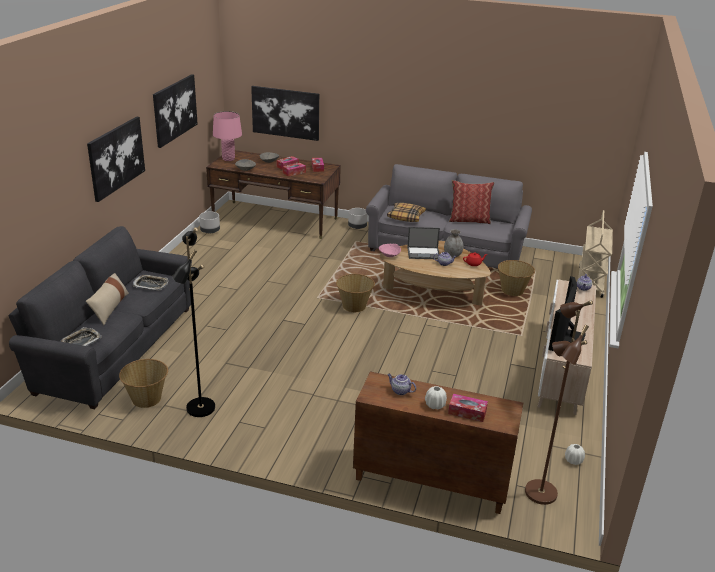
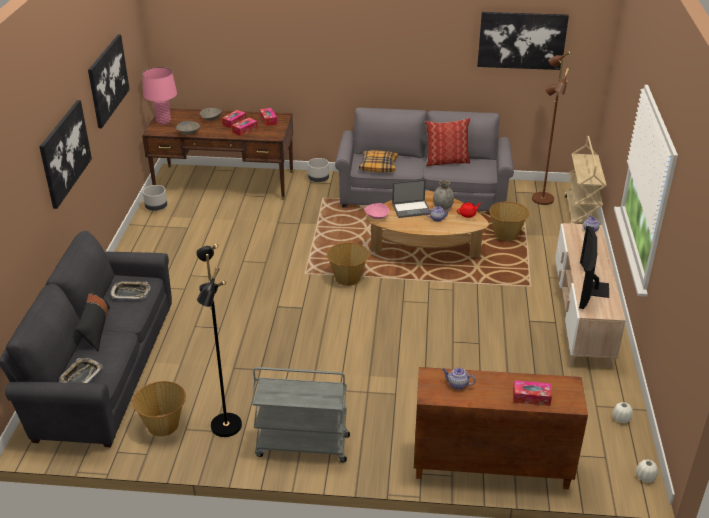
camera: 10 degrees left, 5 degrees up
(110, 308) = (96, 328): beige pillow -> black pillow
(261, 435) = (302, 446): none -> grey cart
(285, 112) = (223, 61): picture -> picture (521, 40)
(435, 405) = (497, 395): white vase -> white vase (645, 477)
(539, 492) = (599, 459): brown floor lamp -> brown floor lamp (542, 199)

